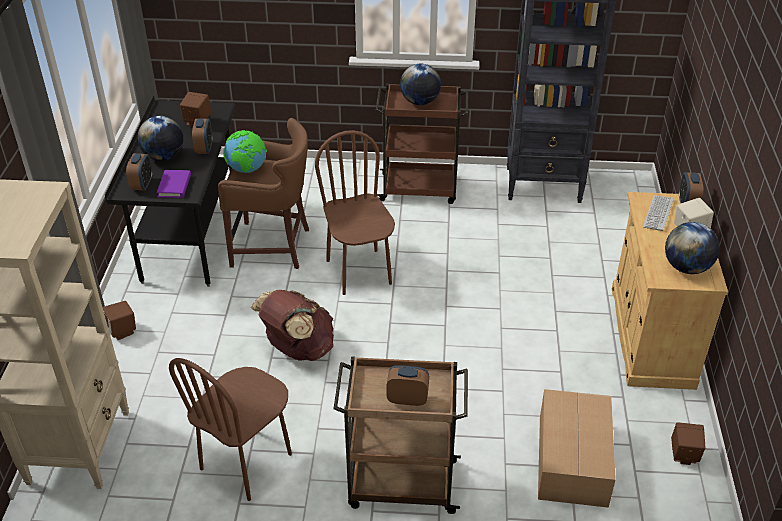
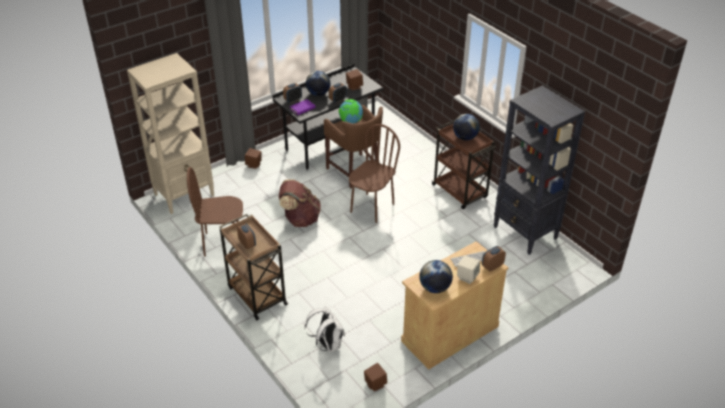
camera: 50 degrees right, 0 degrees up
(571, 461) = (327, 344): cardboard box -> white backpack

